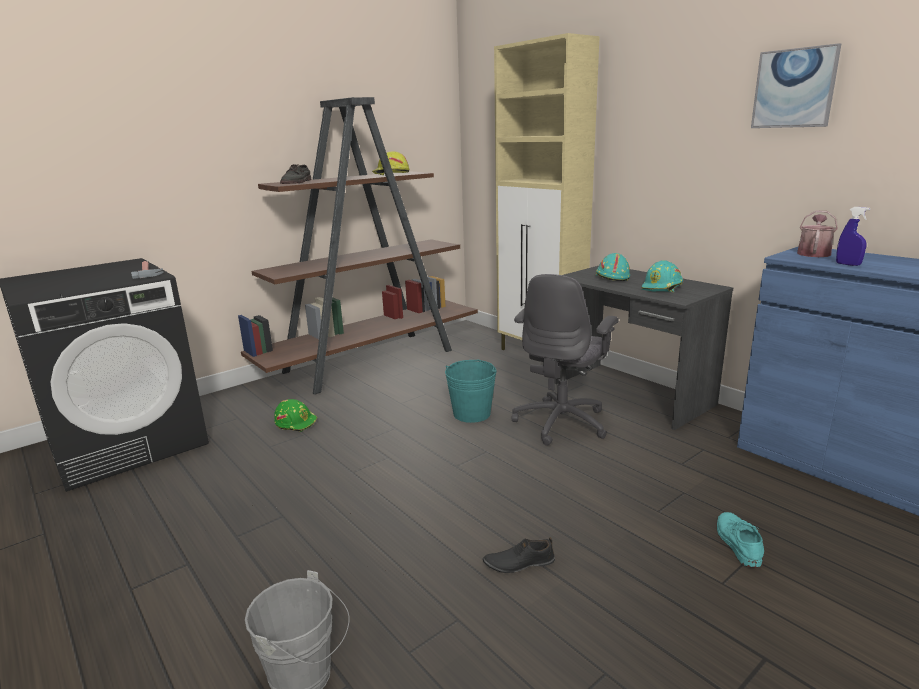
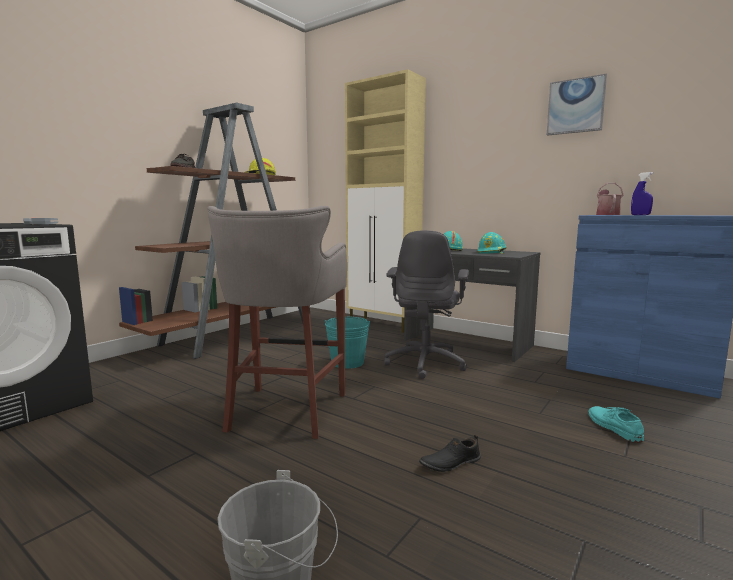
camera: 15 degrees left, 10 degrees down
(296, 422) = (184, 379): green hard hat -> none
(380, 477) = (285, 412): none -> grey stool

